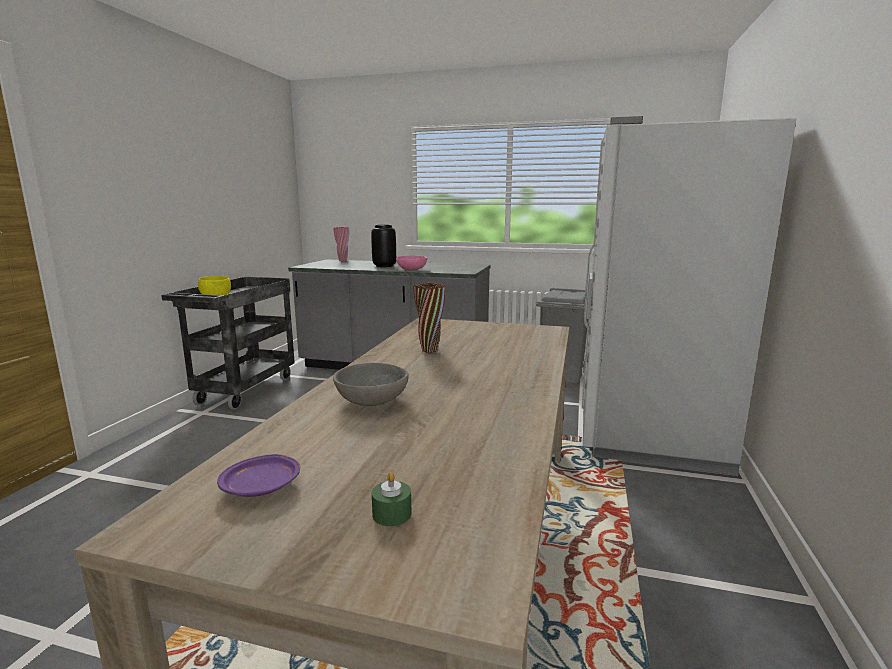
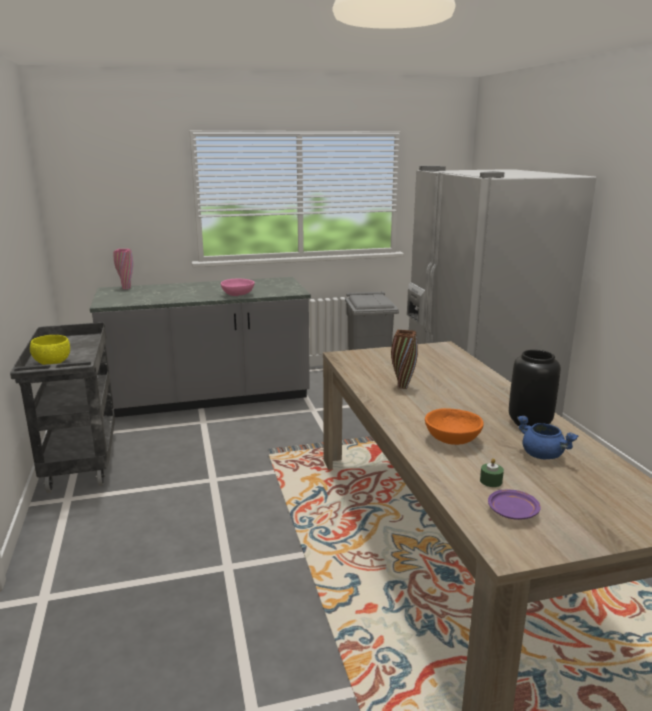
camera: 30 degrees left, 5 degrees up
(373, 401) = (453, 439): grey bowl -> orange bowl
(384, 266) = (196, 292): black vase -> black vase (530, 423)
(392, 514) = (597, 501): green candle -> green candle (491, 481)
(441, 441) = (543, 455): none -> blue cooking pot

